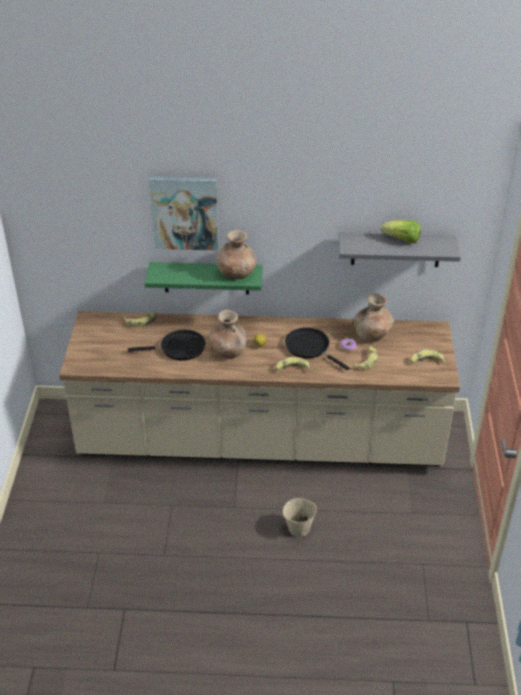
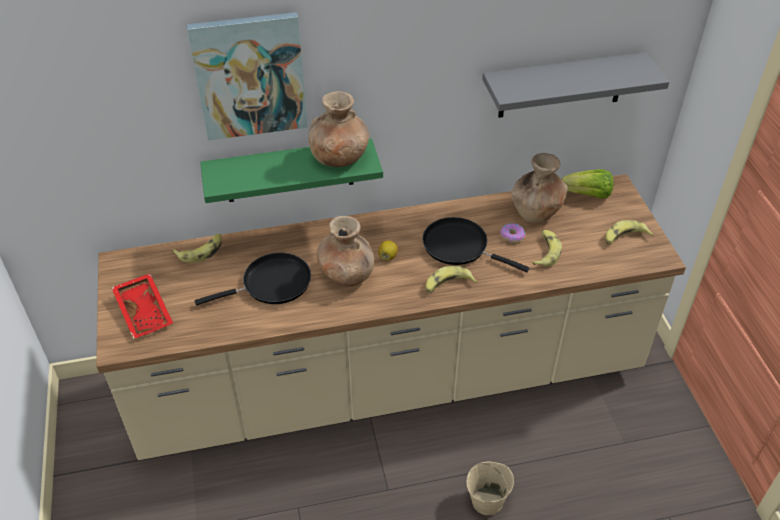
camera: 15 degrees left, 5 degrees up
(96, 350) = (145, 311): none -> red tray
(402, 240) = (577, 70): lettuce -> lettuce (587, 195)

